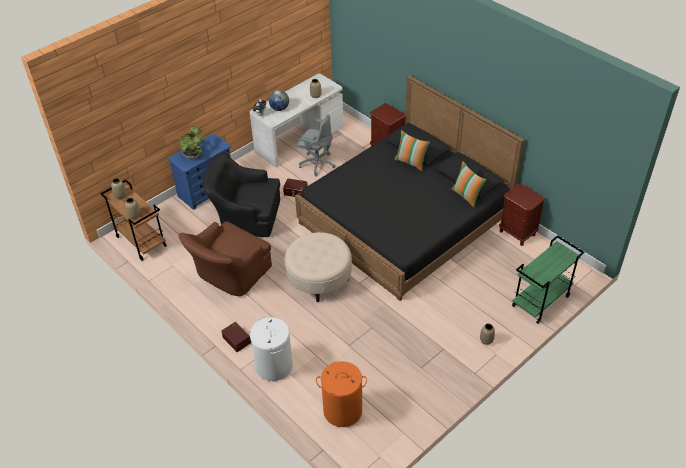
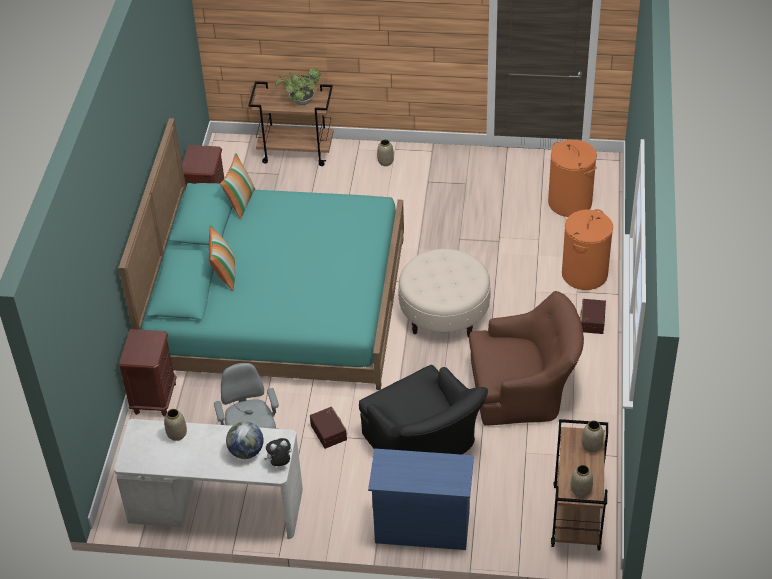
camera: 130 degrees left, 0 degrees up
(193, 155) = (434, 472): potted plant -> potted plant (300, 102)
(274, 366) = (584, 274): white laundry basket -> orange laundry basket
(404, 220) = (277, 304): black bed -> turquoise bed
(540, 302) = (297, 152): green cart -> brown cart

